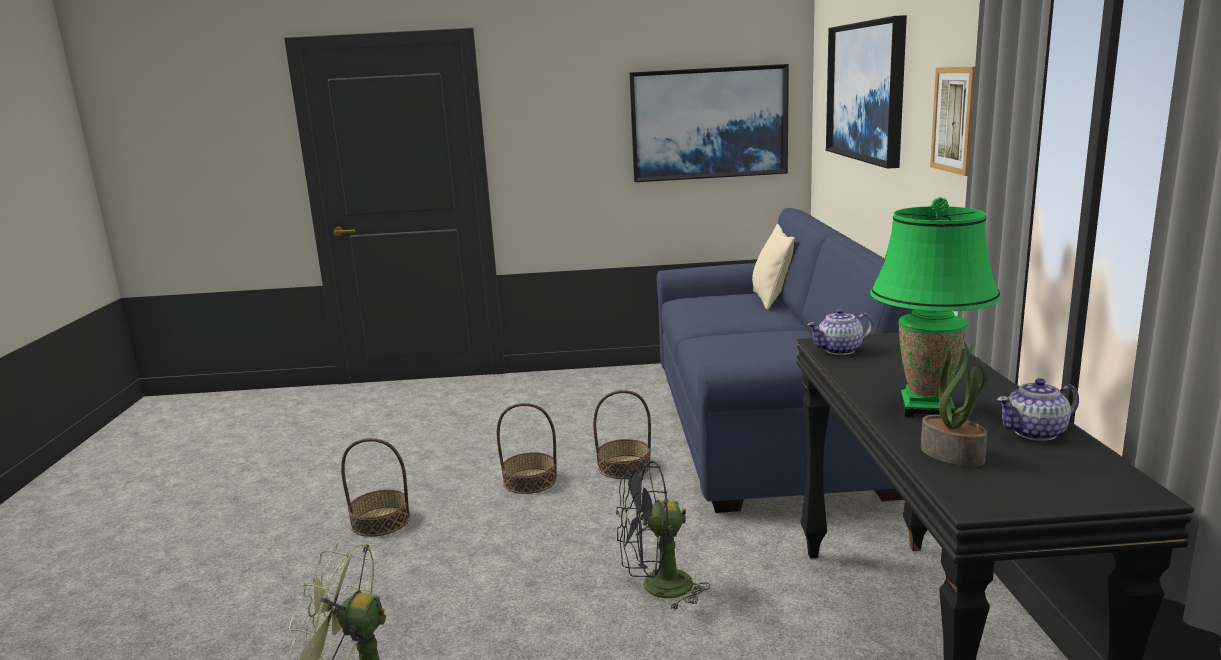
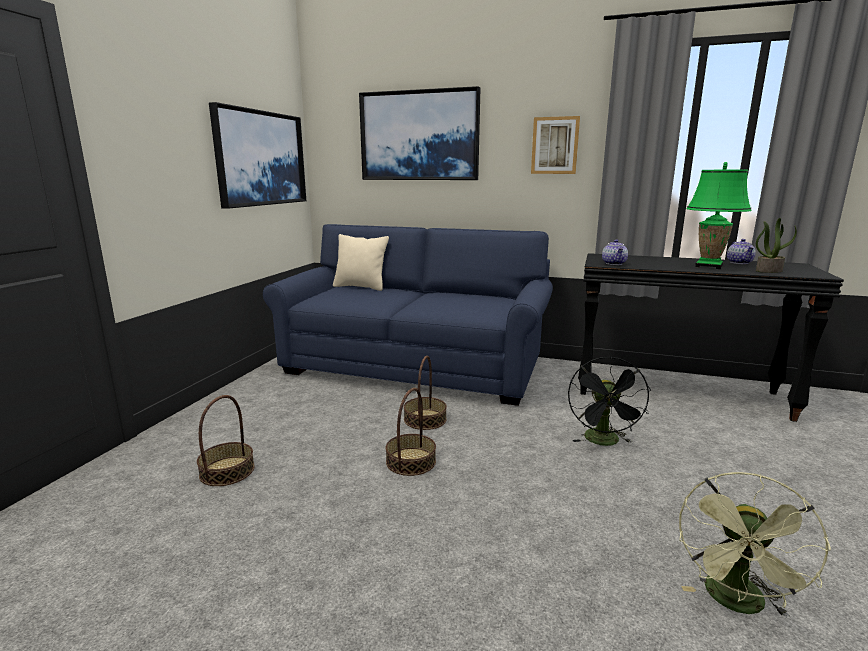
camera: 70 degrees left, 0 degrees up
(380, 521) = (422, 563): basket -> basket (227, 471)

